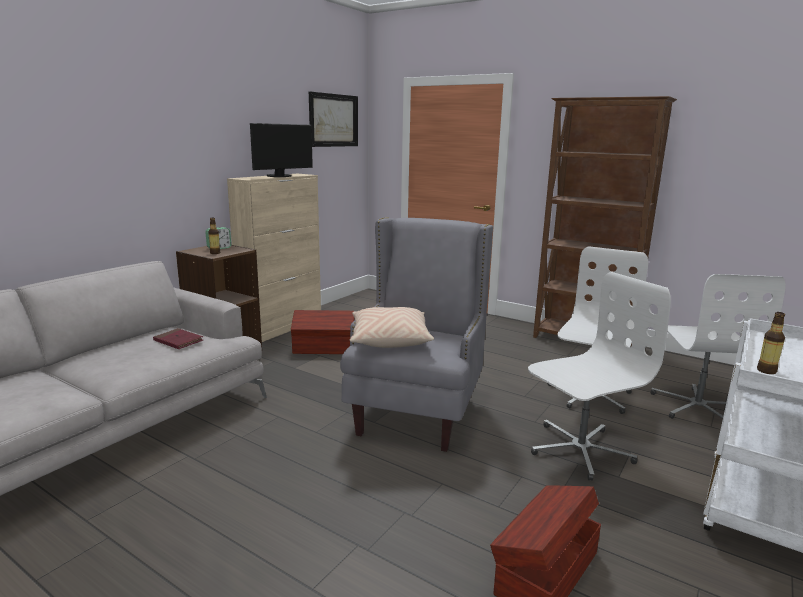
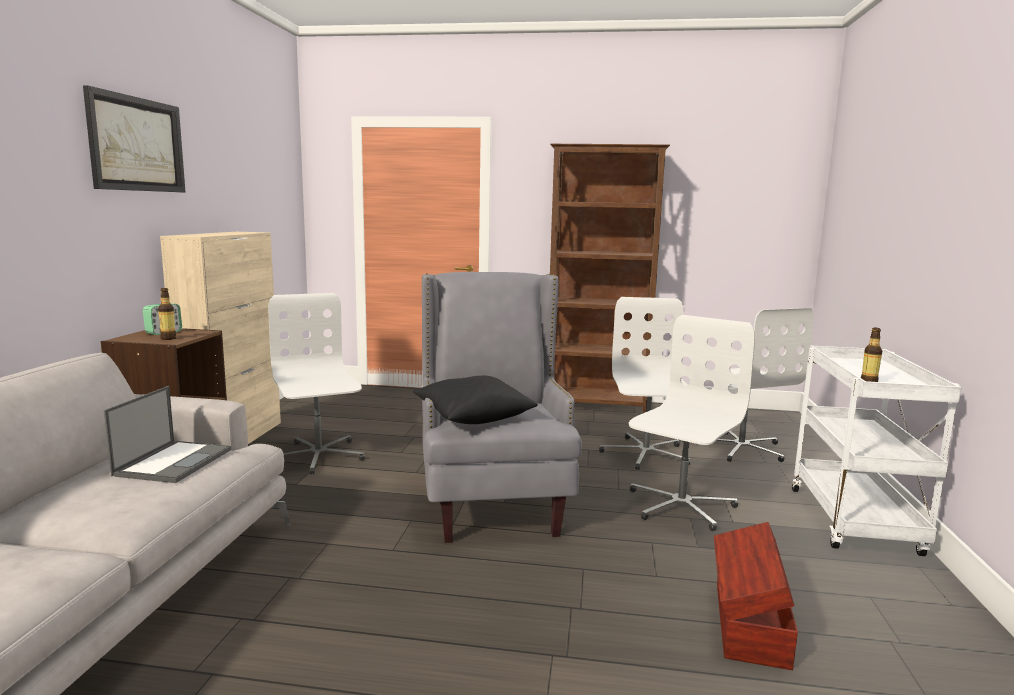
camera: 25 degrees left, 5 degrees down
(178, 341) = (174, 462): red book -> laptop
(281, 176) = (229, 233): monitor -> none
(324, 349) = (318, 456): brown storage box -> white office chair
(333, 120) = (269, 165): picture -> picture (137, 144)
(389, 339) = (472, 416): beige pillow -> black pillow

